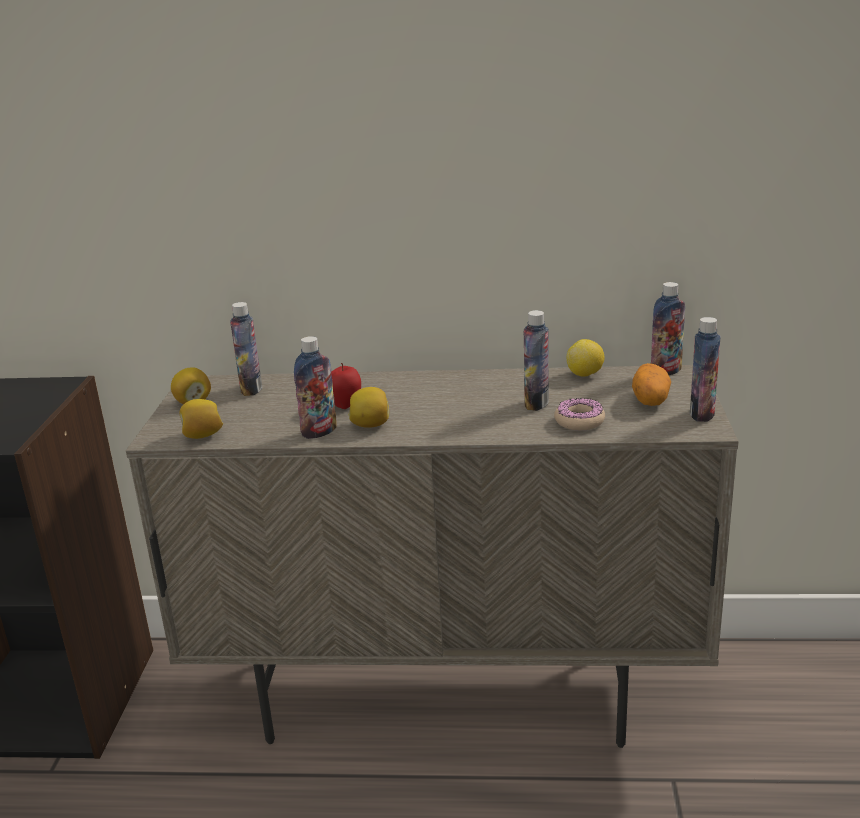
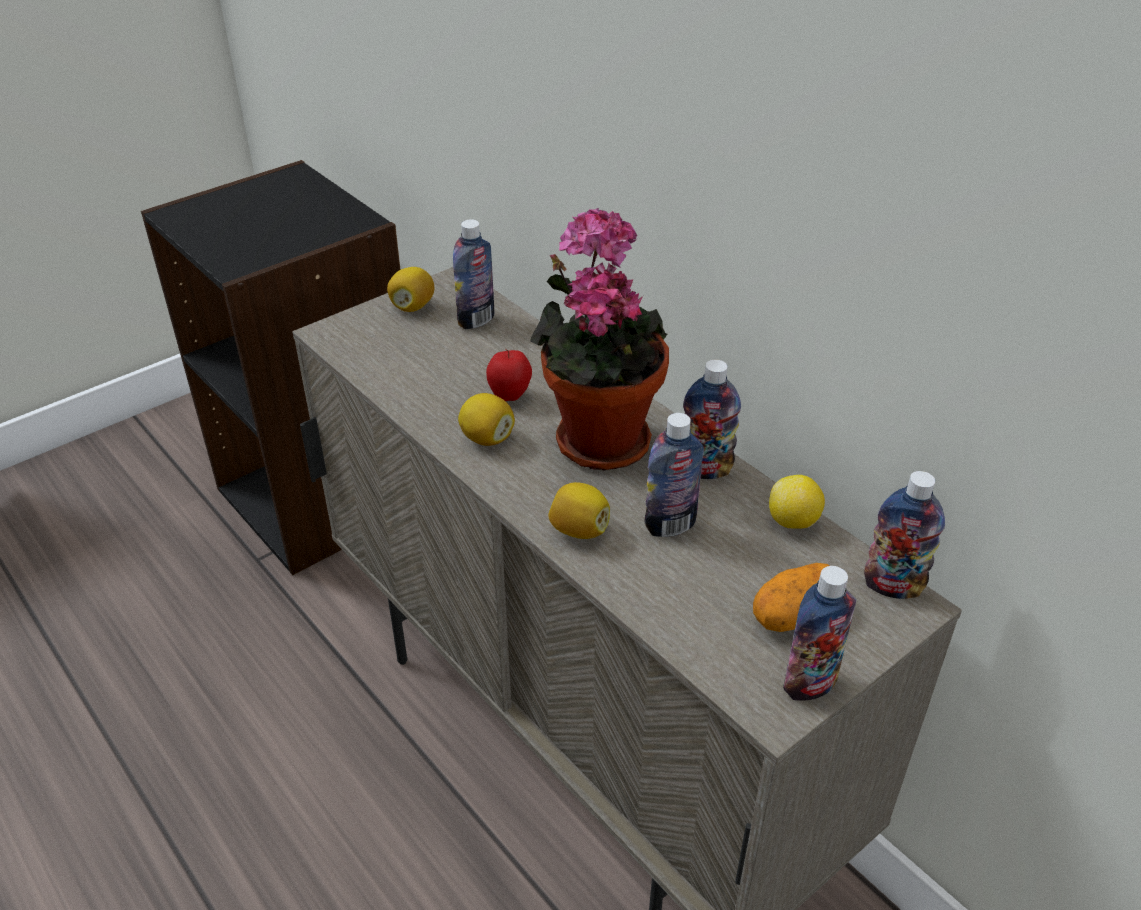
camera: 45 degrees right, 15 degrees up
(202, 436) = (357, 353): lemon -> lemon (579, 530)
(319, 431) = (438, 415): bottle -> bottle (705, 469)
(430, 395) = (598, 437): none -> potted plant
(579, 421) = (665, 585): donut -> none

